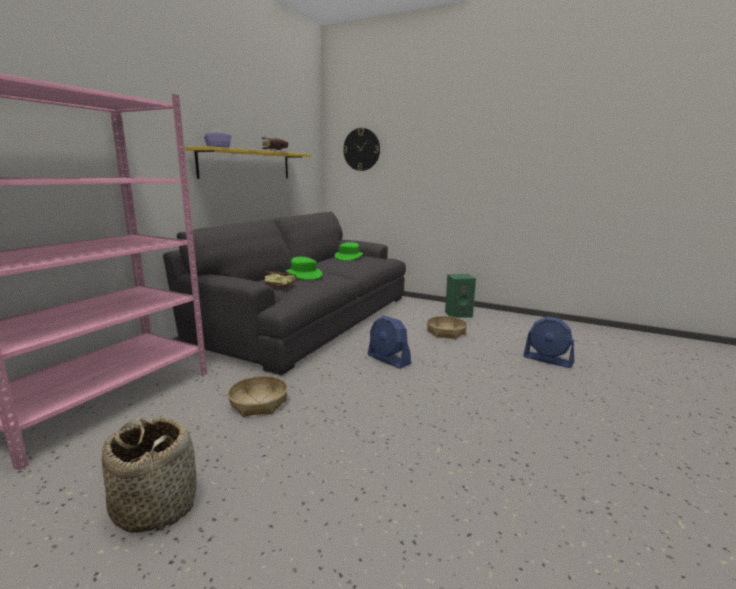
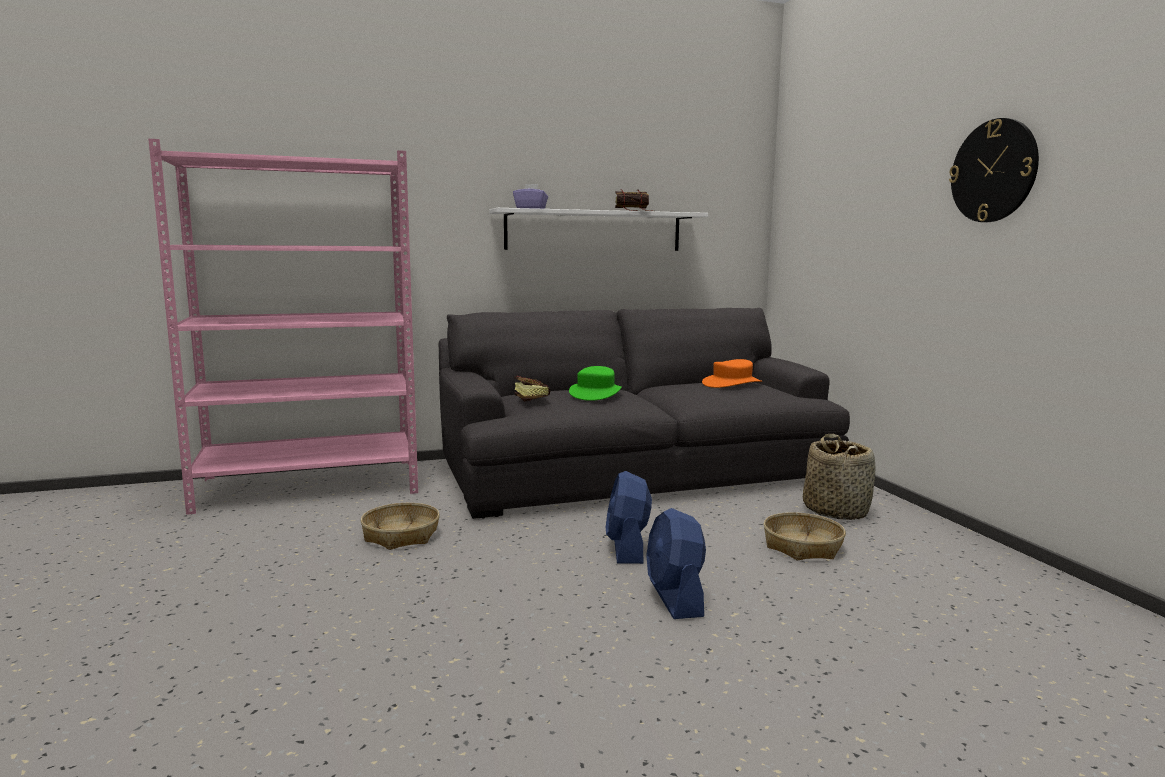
camera: 45 degrees right, 5 degrees down
(156, 506) = (191, 575): basket -> basket (836, 510)
(247, 164) = (594, 231): yellow shelf -> white shelf
(349, 257) = (732, 383): green hat -> orange hat
(361, 149) = (816, 201): wall clock -> wall clock (993, 171)
(459, 314) = (899, 530): green speaker -> none
(548, 360) = (907, 653): blue fan -> blue fan (675, 597)

